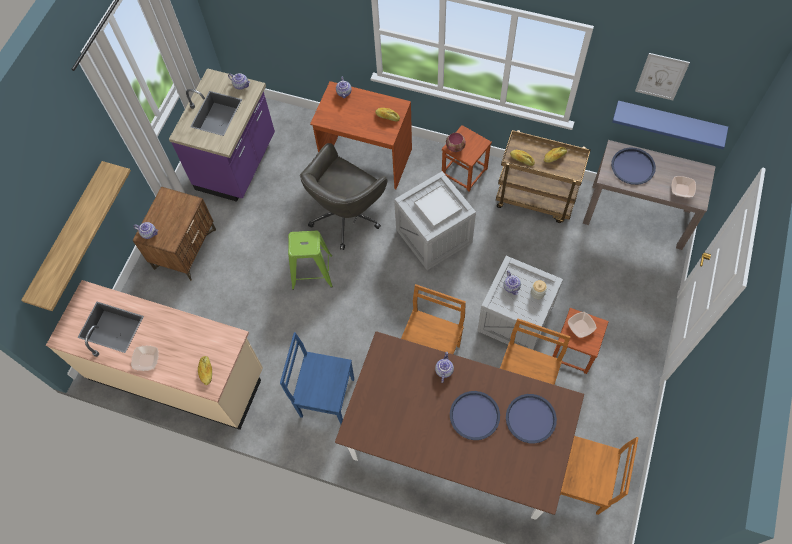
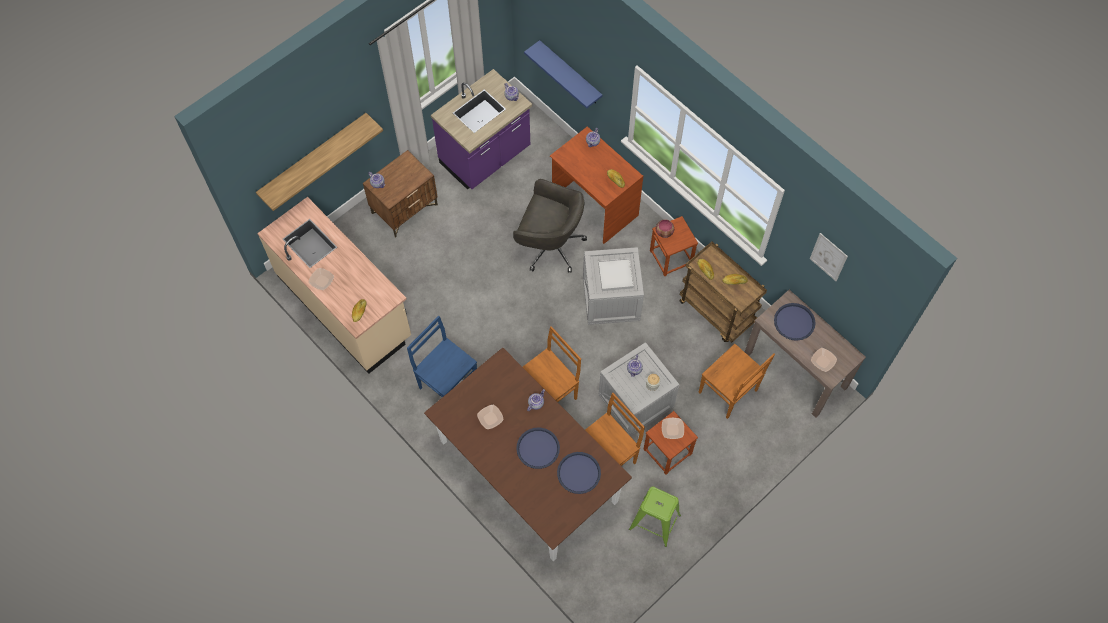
camera: 25 degrees right, 0 degrees up
(312, 272) = (494, 279): green stool -> green stool (655, 522)
(346, 215) = (549, 245): grey office chair -> grey office chair turned 135 degrees counterclockwise
(407, 411) = (490, 418): none -> bowl
(582, 482) = (607, 554): brown chair -> brown chair (729, 392)
(669, 121) = (833, 298): blue shelf -> blue shelf (570, 74)

